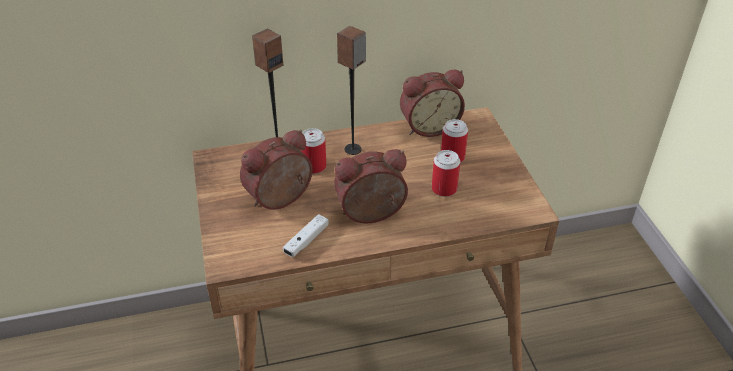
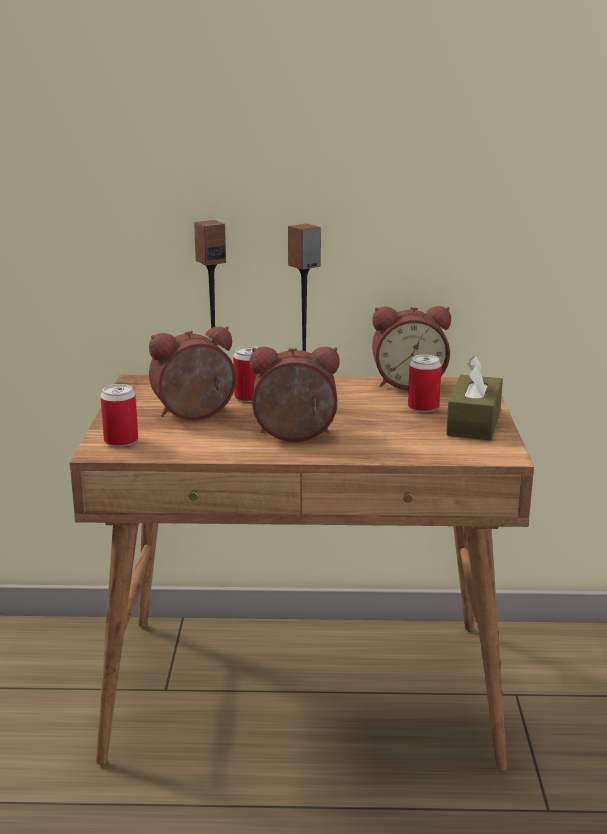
camera: 15 degrees right, 20 degrees down
(306, 241) = (204, 445): white game controller -> none
(444, 189) = (397, 428): can -> can (121, 441)
(497, 172) = (474, 423): none -> brown tissue box

